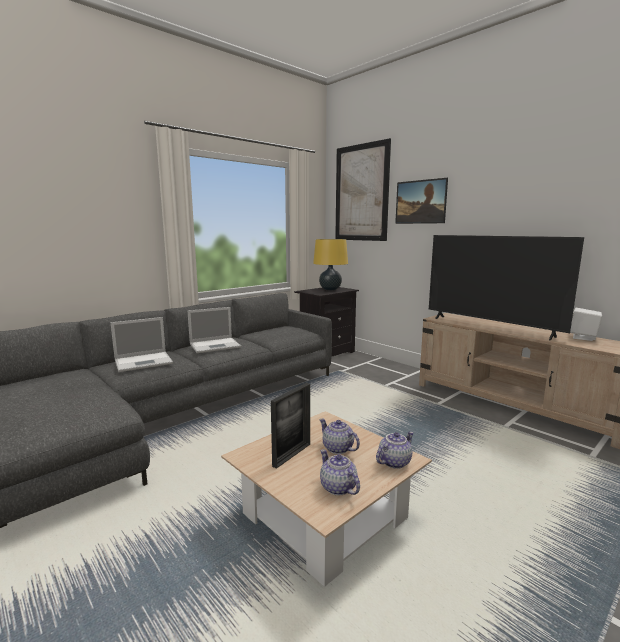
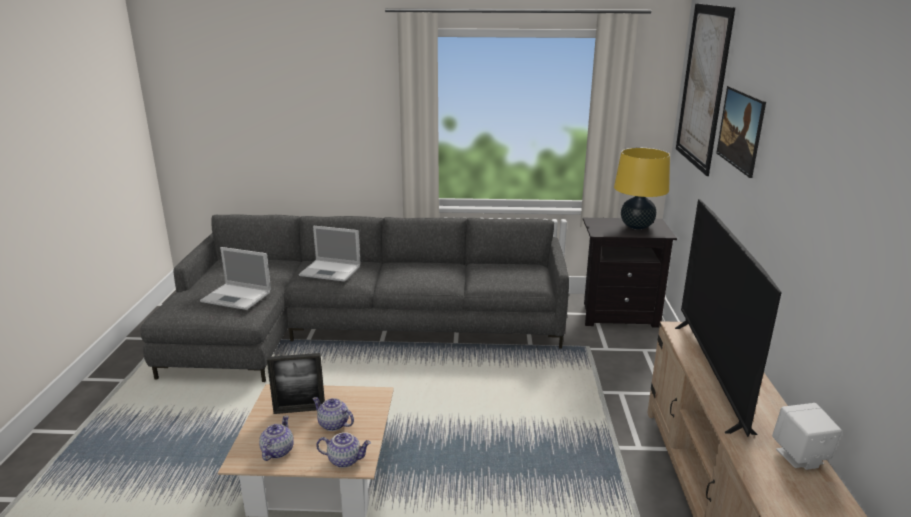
camera: 45 degrees right, 10 degrees up
(216, 345) = (413, 271): laptop -> laptop (237, 297)
(338, 448) = (333, 424): teapot -> teapot turned 60 degrees counterclockwise

